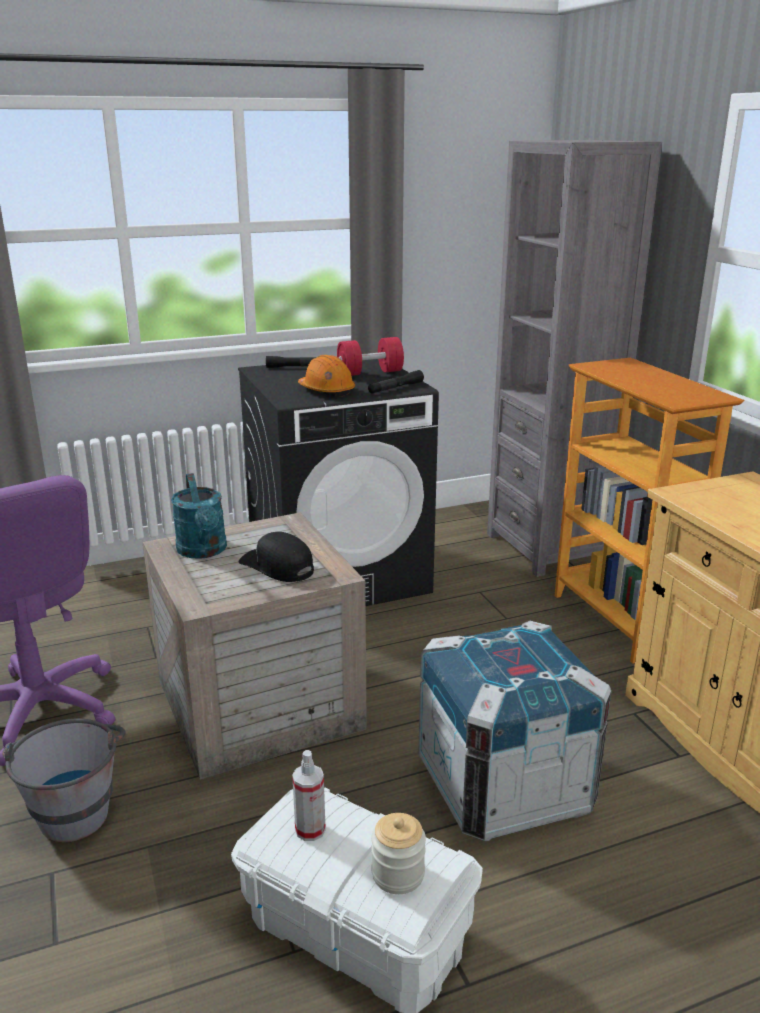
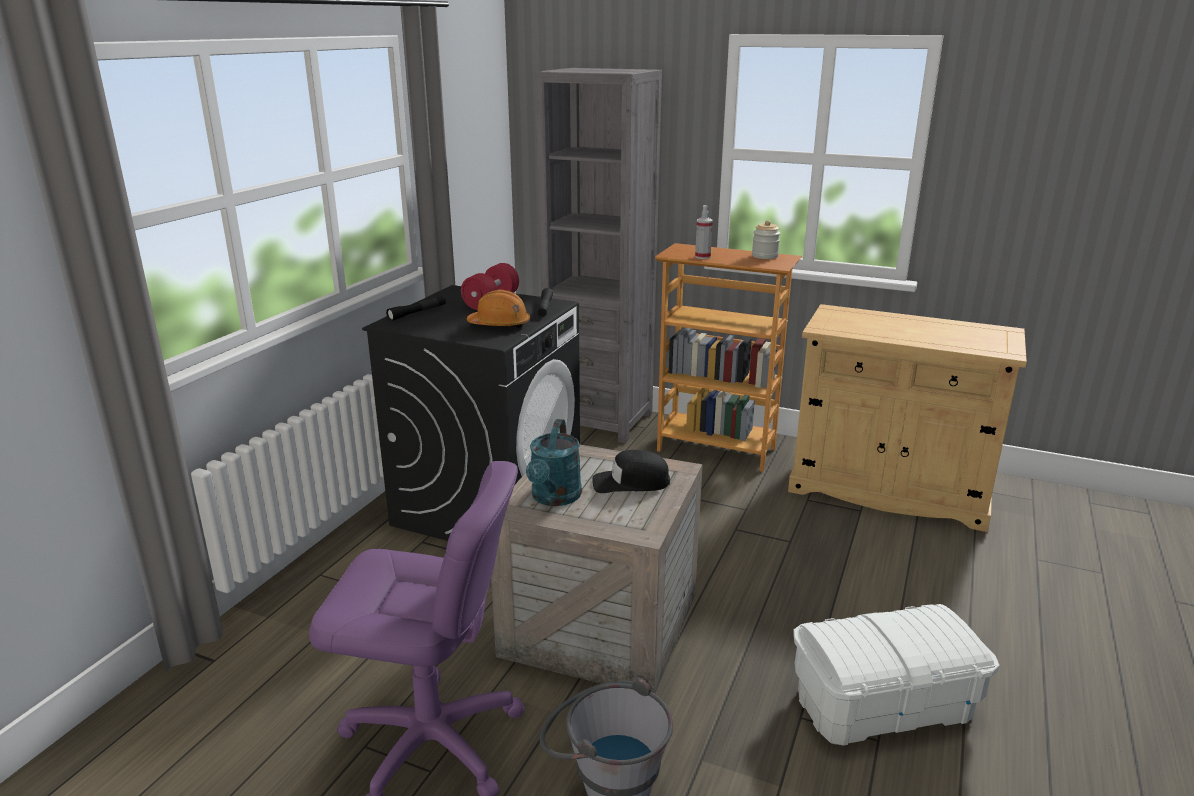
camera: 45 degrees left, 0 degrees up
(203, 551) = (554, 498): turquoise watering can -> turquoise watering can turned 75 degrees clockwise
(310, 830) = (861, 644): spray bottle -> spray bottle (702, 257)
(398, 874) = (936, 632): jar -> jar (764, 256)
(504, 786) = (818, 578): crate -> none

